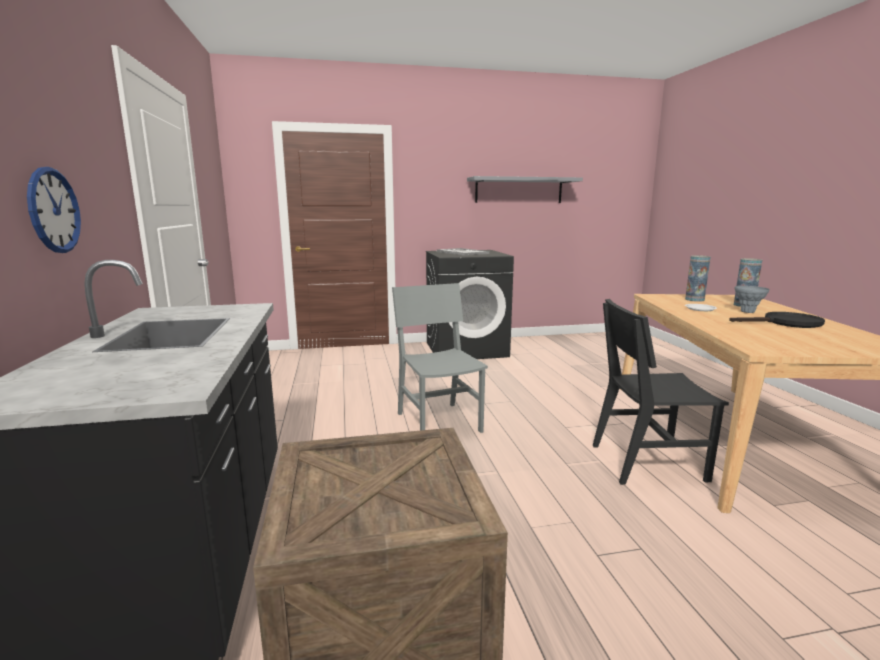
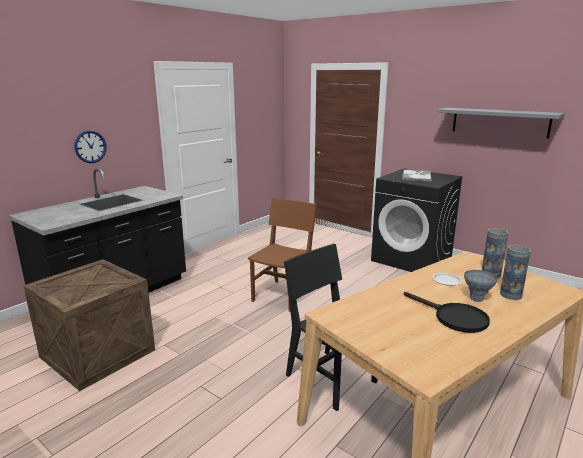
camera: 50 degrees right, 5 degrees up
(439, 422) = (283, 295): grey chair -> brown chair

